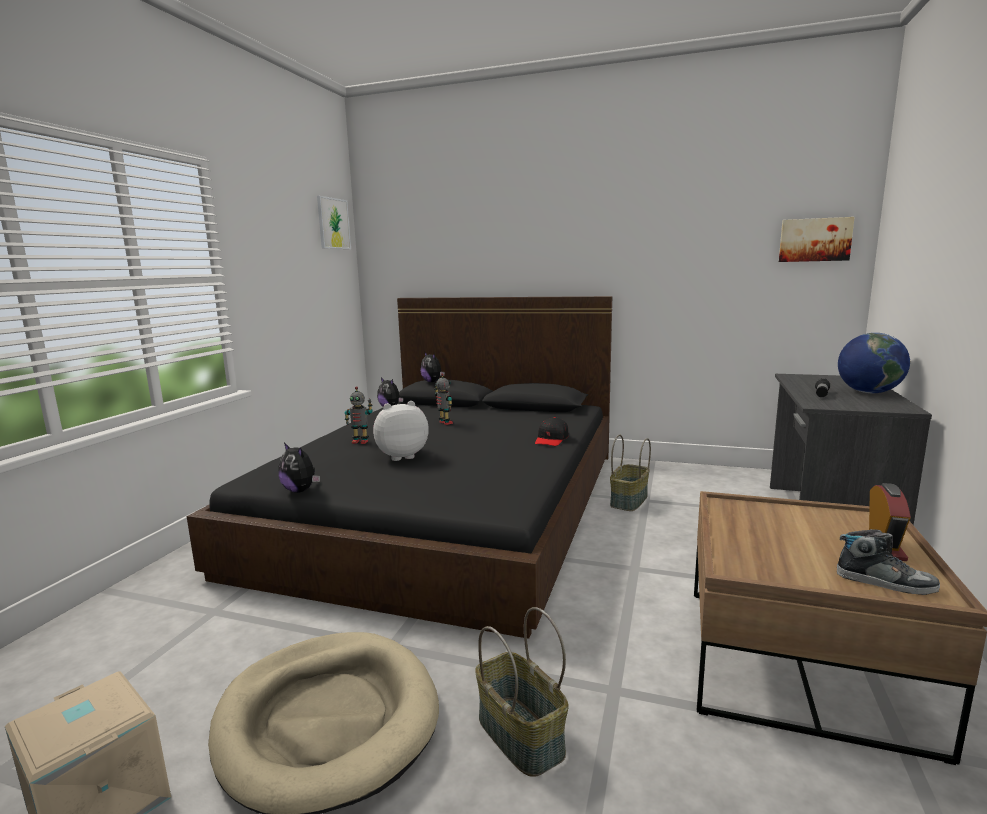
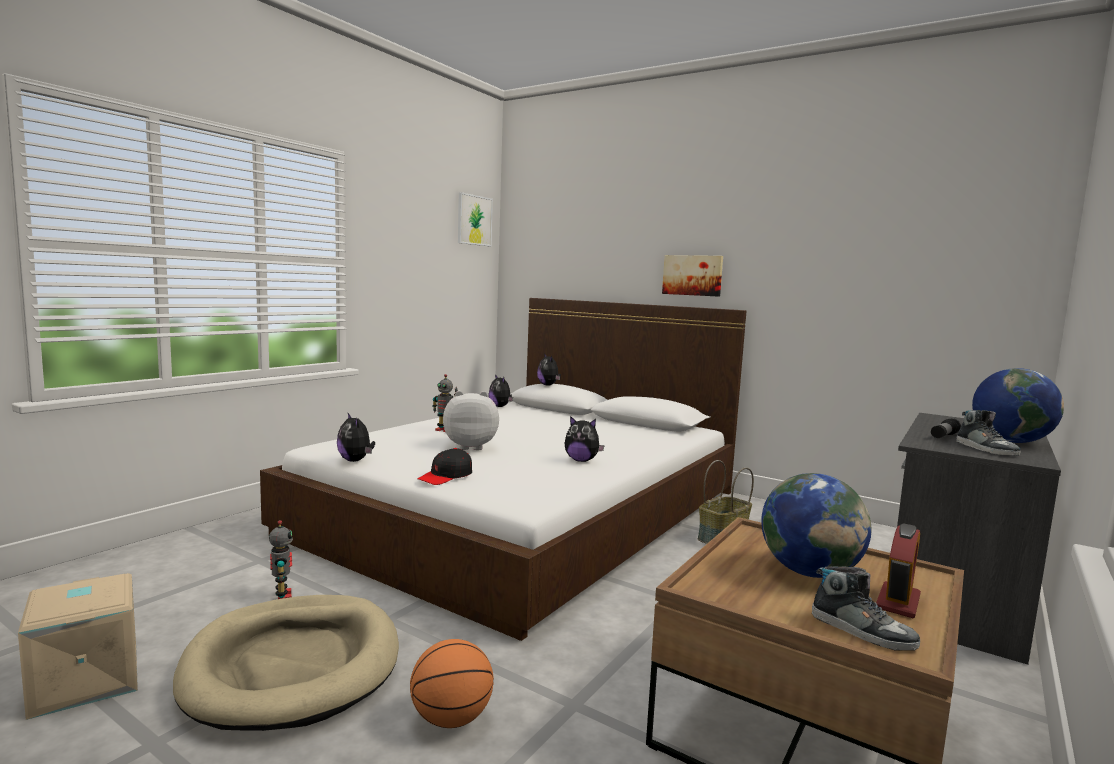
camera: 15 degrees right, 5 degrees down
(444, 423) = (540, 425): toy robot -> toy robot (282, 596)
(450, 505) = (528, 511): black bed -> white bed
(514, 454) = (581, 460): none -> plush toy
(518, 735) = (451, 719): basket -> basketball
(551, 439) = (634, 453): black cap -> black cap (446, 476)
(798, 534) = (809, 572): none -> globe
(814, 240) = (990, 259): picture -> picture (692, 275)
(863, 402) = (986, 449): none -> shoe

